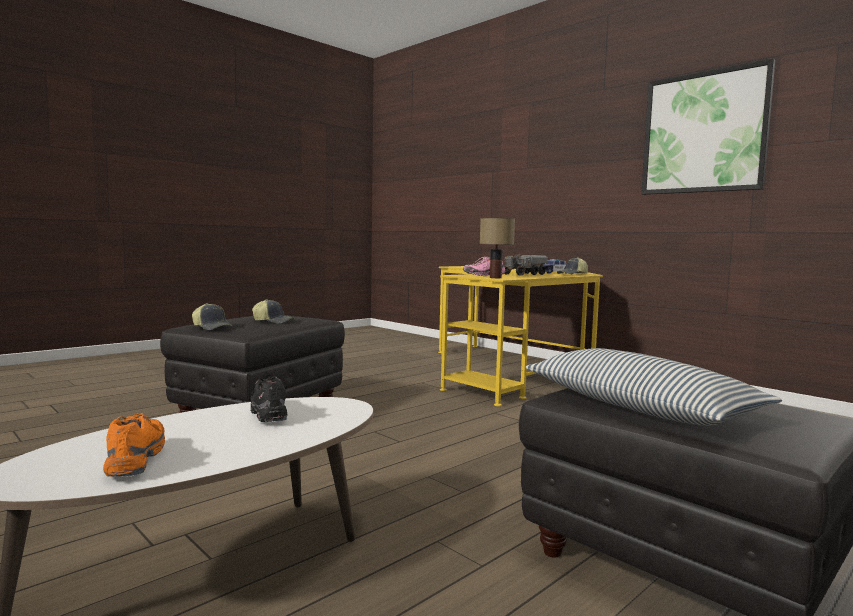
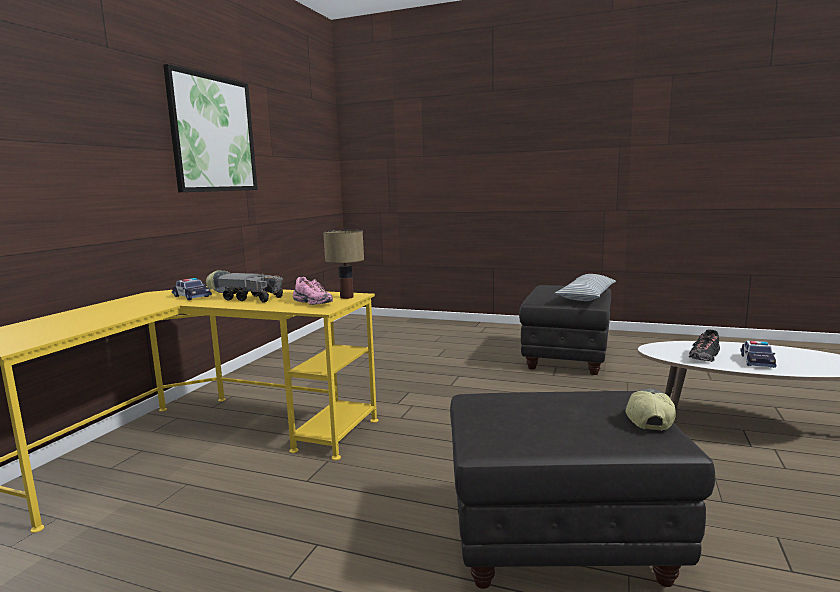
camera: 115 degrees left, 5 degrees up
(135, 461) = (797, 356): orange shoe -> none
(194, 429) = (757, 361): none -> toy car
(273, 321) = (545, 410): cap -> none

